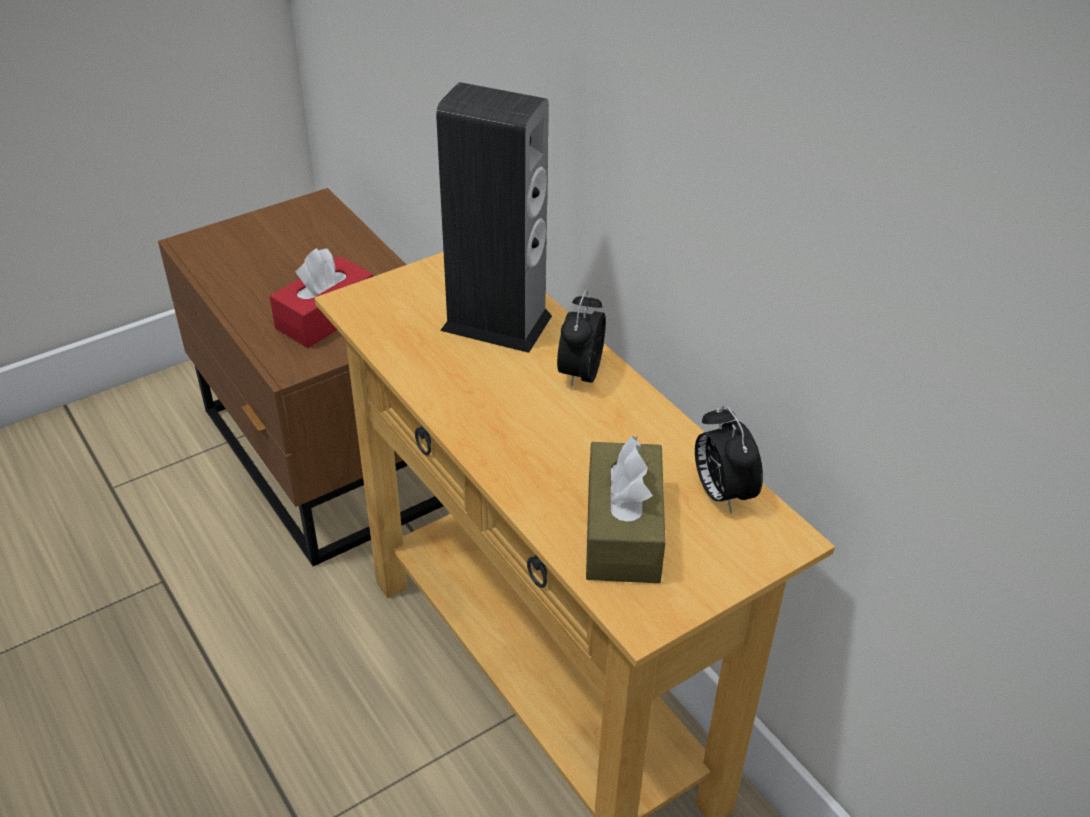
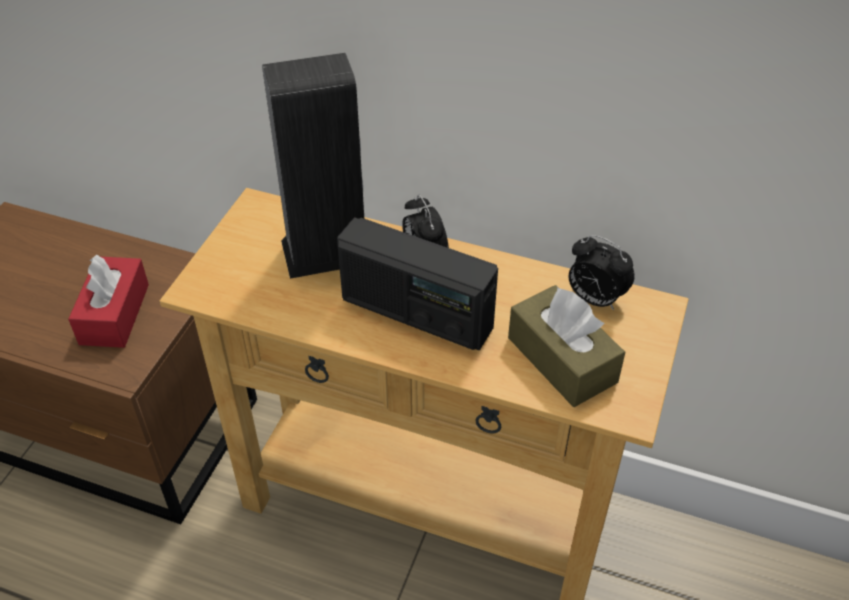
camera: 35 degrees left, 5 degrees up
(522, 415) = (416, 313): none -> radio

